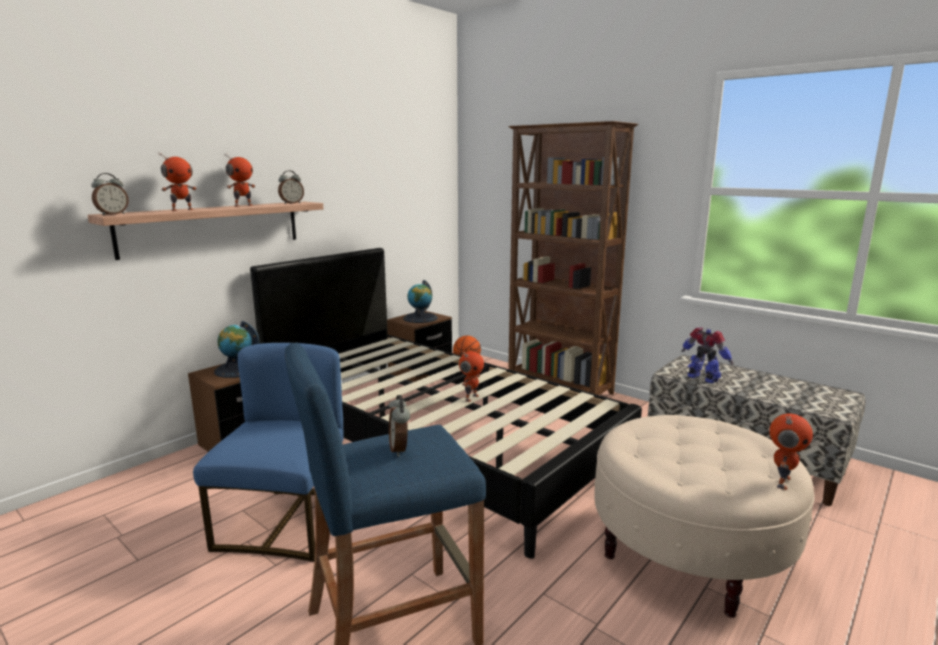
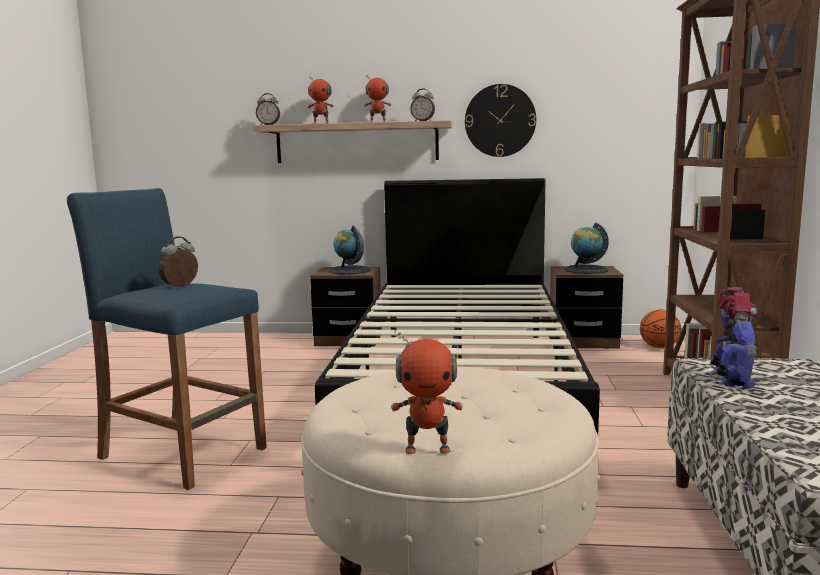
camera: 55 degrees right, 5 degrees down
(286, 522) = (266, 385): blue chair -> none
(342, 199) = (500, 120): none -> wall clock
(471, 398) = (460, 331): toy robot -> none

